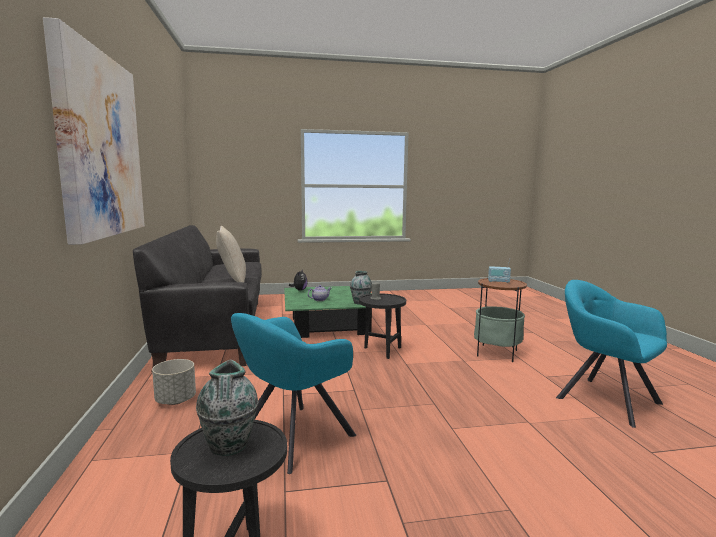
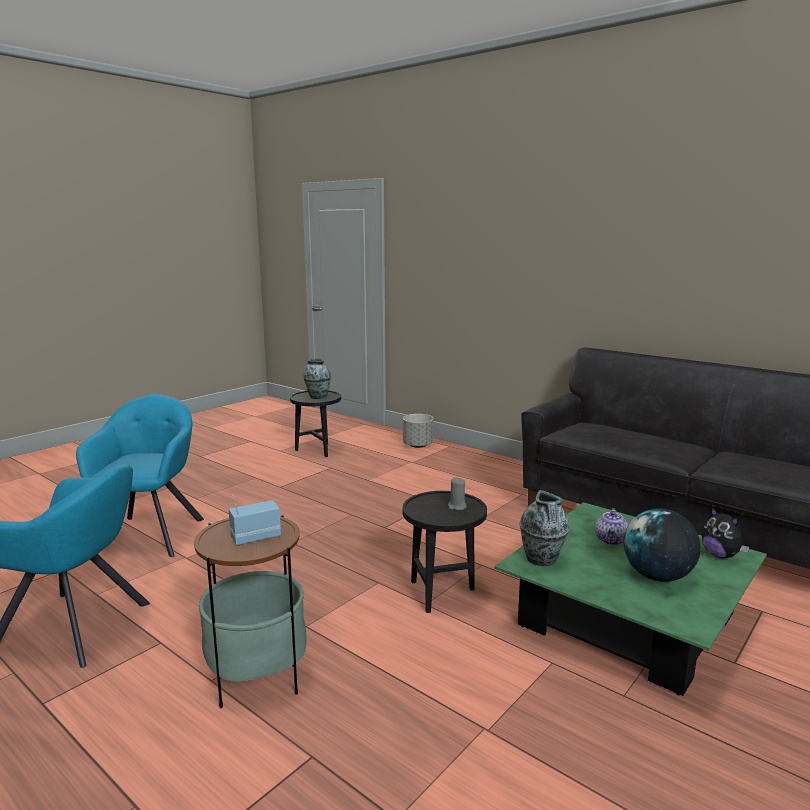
camera: 140 degrees right, 5 degrees up
(99, 145) = (546, 245): picture -> none
(175, 400) = (494, 473): grey planter -> grey planter (417, 445)
(232, 281) = (641, 443): beige pillow -> none
(292, 438) = (369, 484): turquoise armchair -> turquoise armchair (151, 533)
(335, 292) = (658, 576): none -> globe

